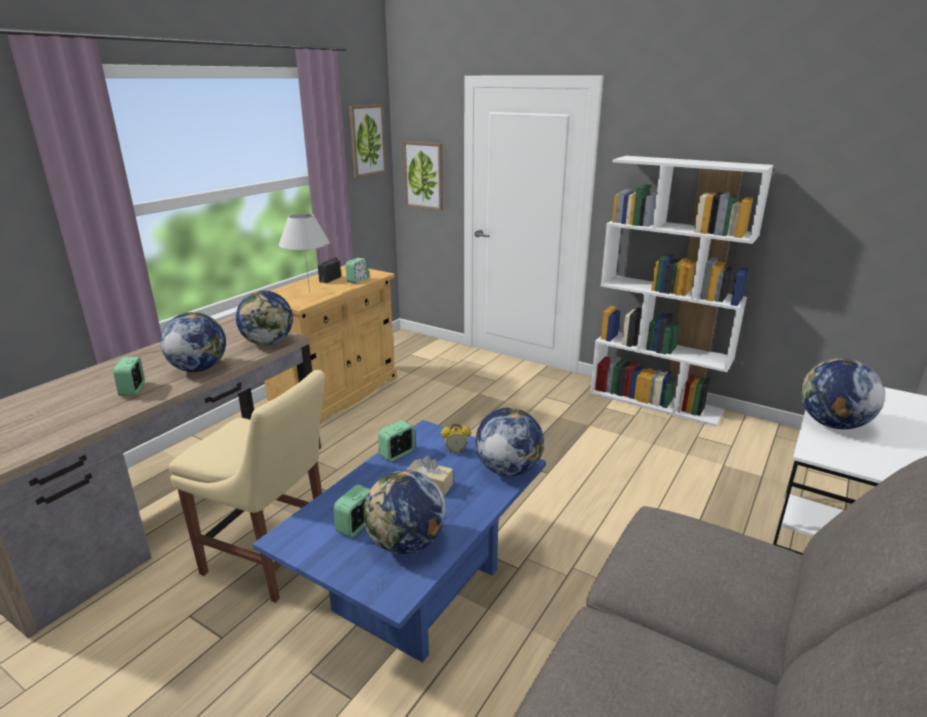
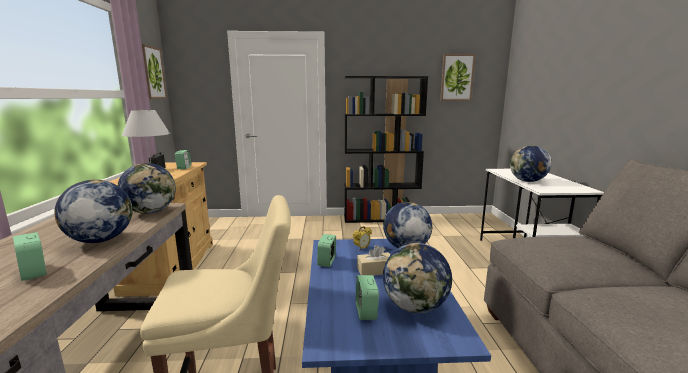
camera: 35 degrees left, 10 degrees down
(424, 175) = (198, 100): picture -> picture (457, 77)
(656, 401) = (381, 218): white bookcase -> black bookcase

